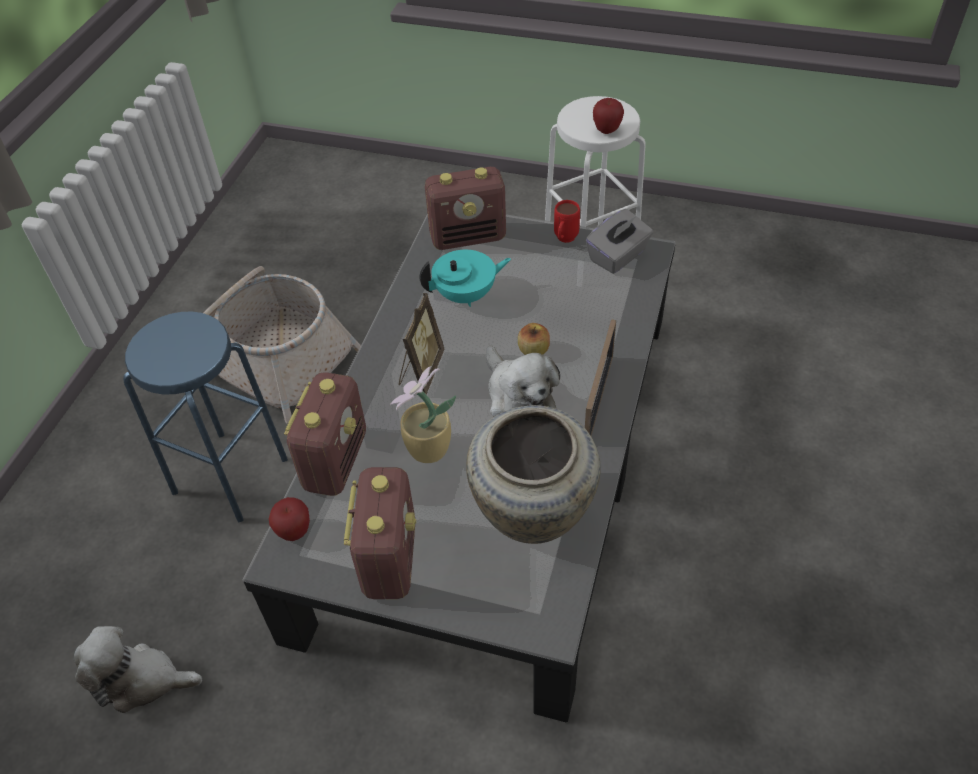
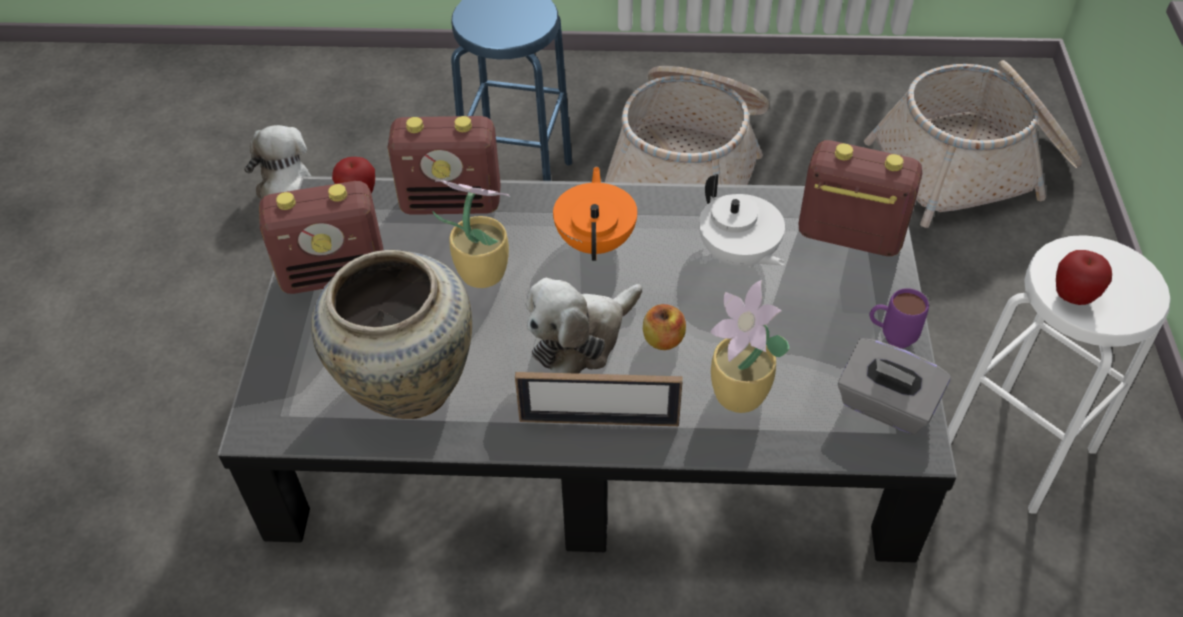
camera: 75 degrees right, 0 degrees up
(351, 204) = (974, 166): none -> basket
(421, 371) = (596, 241): picture frame -> orange teapot
(466, 295) = (738, 255): turquoise teapot -> white teapot
(468, 237) = (848, 236): radio -> radio turned 135 degrees clockwise
(564, 240) = (890, 337): red mug -> purple mug
(595, 321) = (739, 397): none -> potted plant

